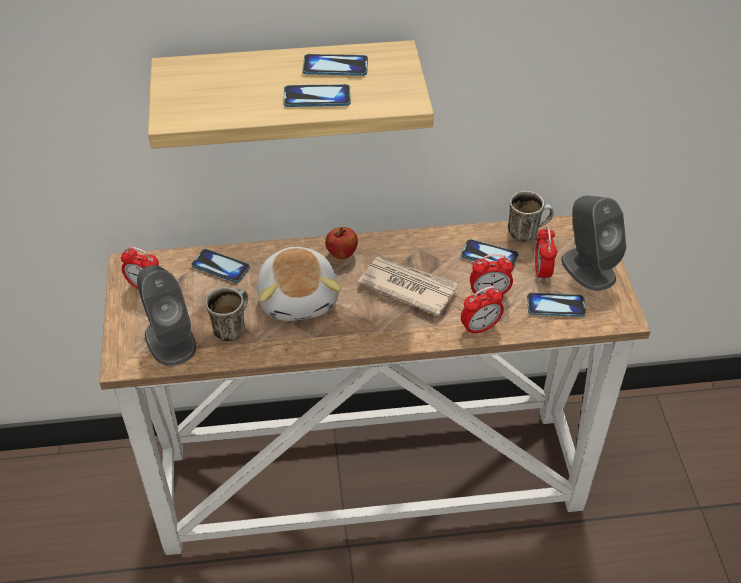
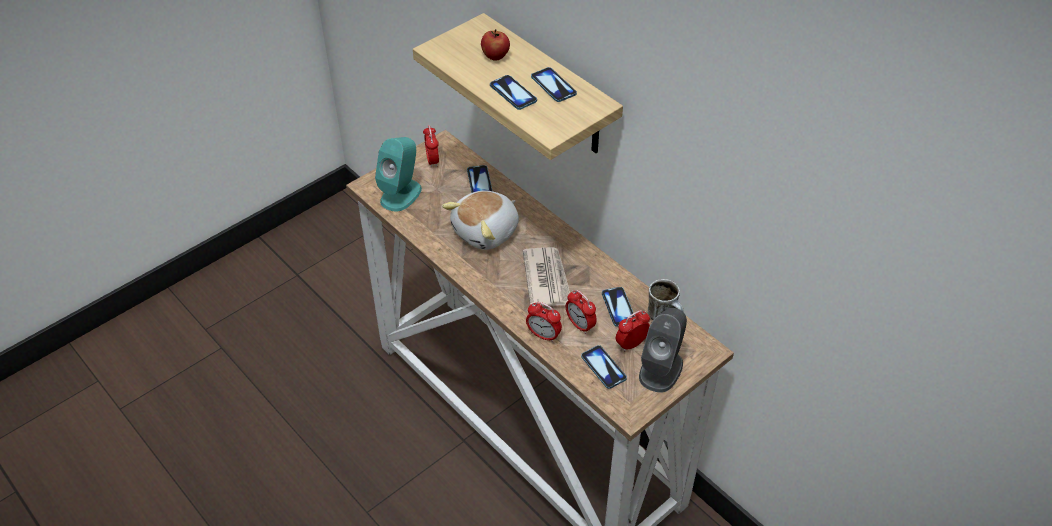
camera: 55 degrees right, 0 degrees up
(170, 340) = (401, 194): grey speaker -> turquoise speaker
(231, 327) = (435, 214): mug -> none
(341, 254) = (545, 231): apple -> apple (495, 56)

